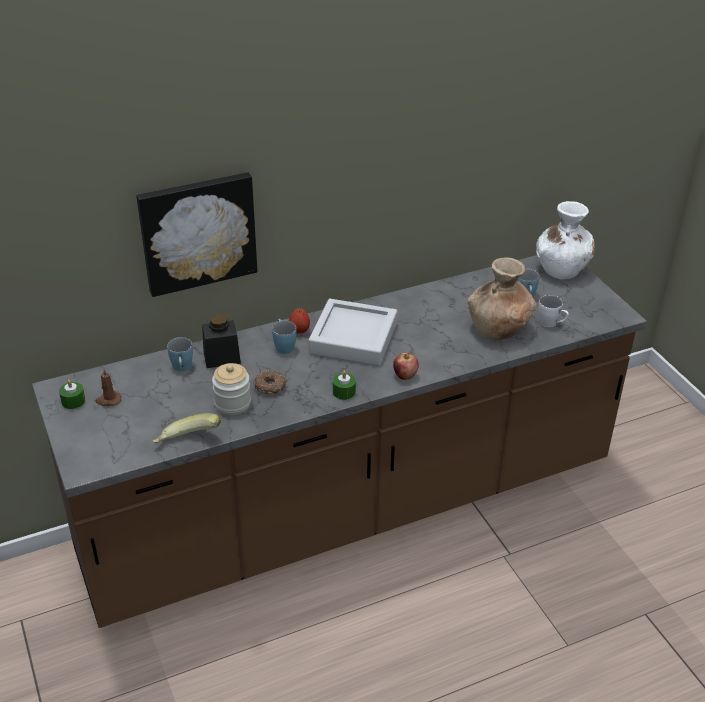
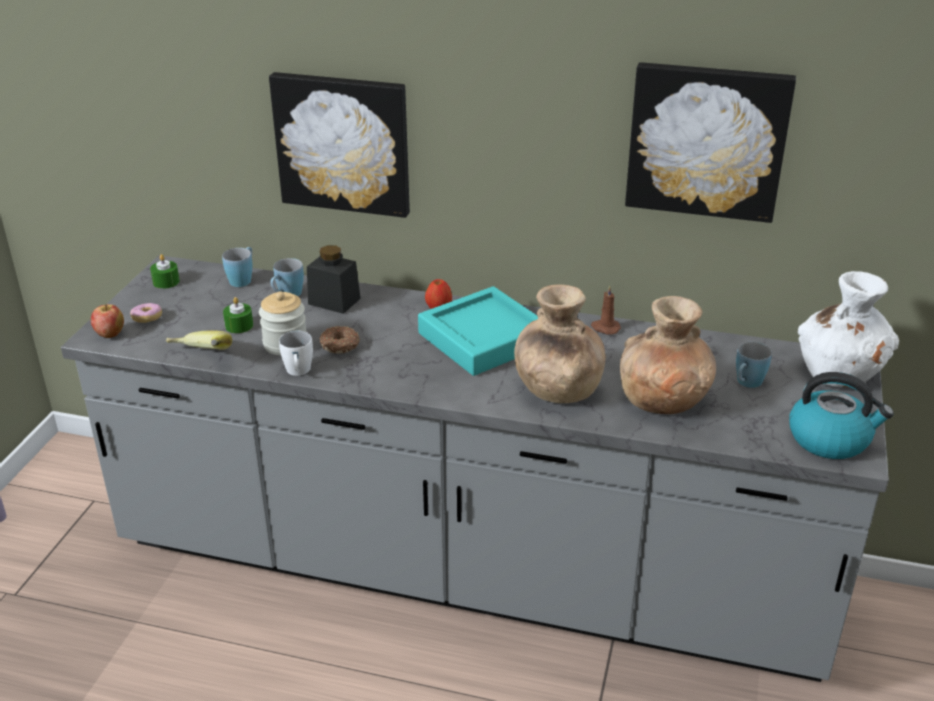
camera: 40 degrees right, 5 degrees down
(102, 435) = (147, 319): none -> donut
(108, 400) = (192, 293): brown candle -> brown candle (605, 328)
(283, 345) = (405, 316): blue mug -> blue mug (243, 279)
(344, 392) = (402, 383): green candle -> green candle (239, 326)
(350, 511) = (467, 572): brown counter -> grey counter
(353, 338) = (483, 339): grey tray -> turquoise tray
(405, 376) = (486, 398): apple -> apple (110, 334)
(435, 350) = (556, 389): none -> brown vase
(459, 148) = (707, 140): none -> picture
(551, 324) = (741, 425): white mug -> white mug (298, 372)
(599, 311) = (830, 439): none -> kettle

